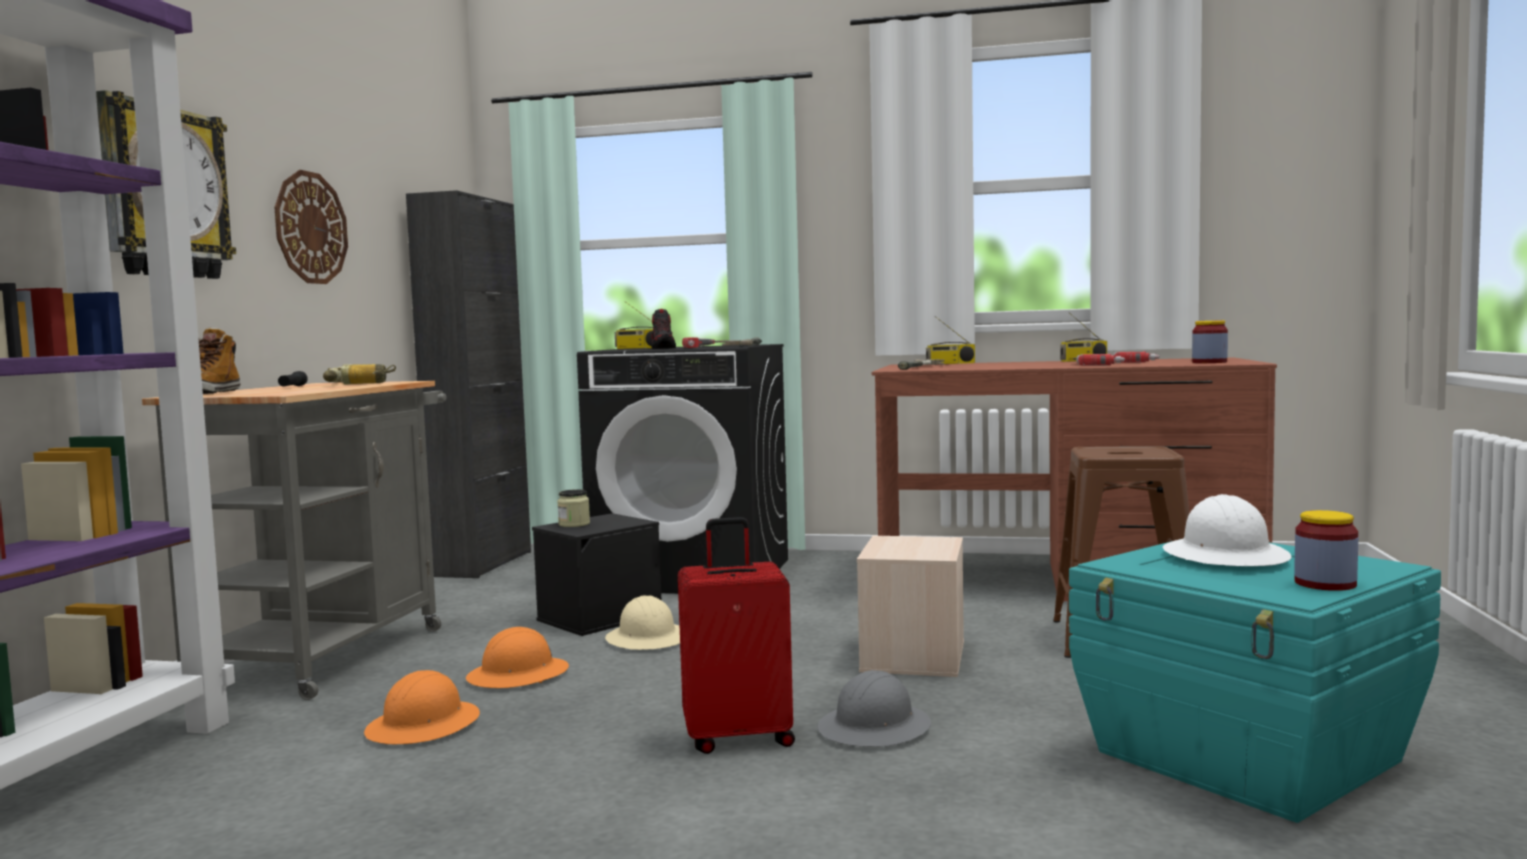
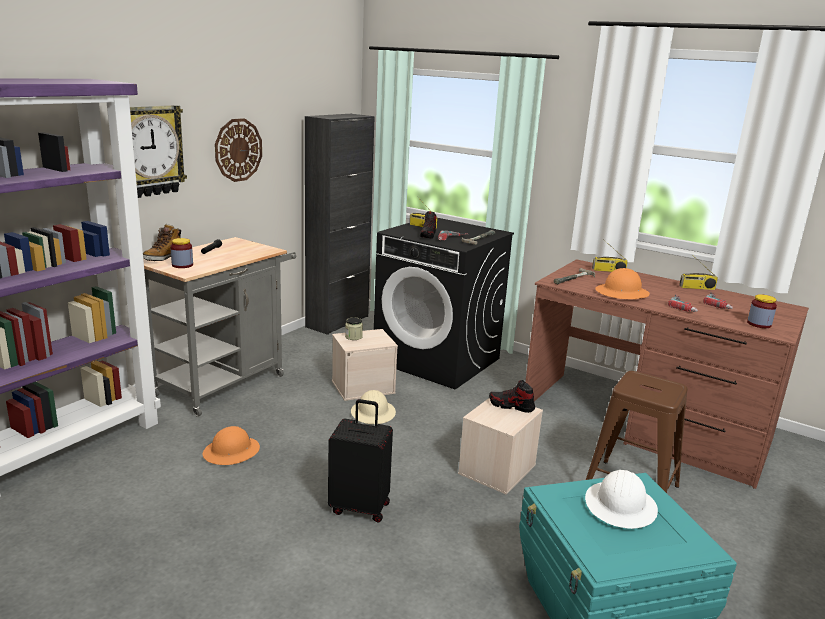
camera: 20 degrees right, 15 degrees up
(360, 384) = (245, 251): power drill -> none
(518, 676) = (294, 425): orange hard hat -> orange hard hat (622, 293)
(600, 617) = (363, 386): black storage box -> beige storage box
(738, 737) = (360, 507): red suitcase -> black suitcase
(875, 729) = (429, 523): grey hard hat -> none
(914, 540) = (511, 406): none -> shoe
(1325, 584) = (639, 557): jar -> jar (182, 265)

